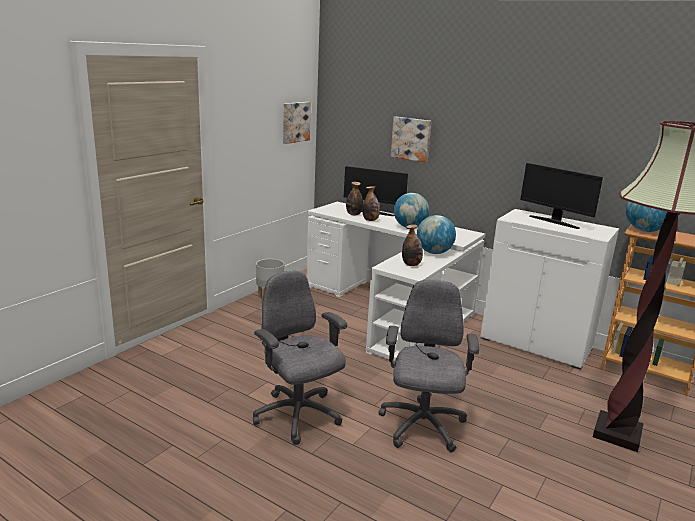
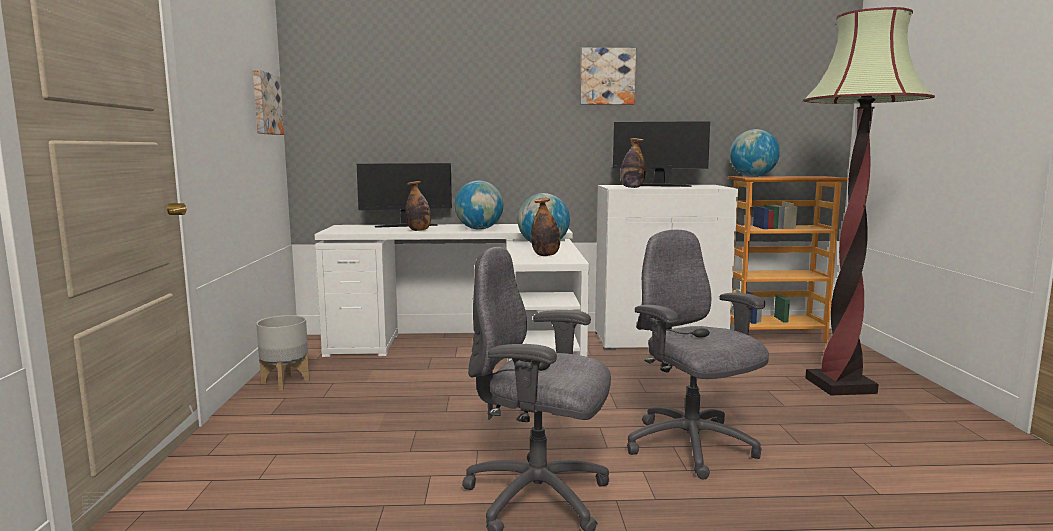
camera: 35 degrees left, 10 degrees down
(353, 214) = (385, 229): bottle -> bottle (632, 187)
(411, 139) = (445, 117): picture -> picture (607, 76)

